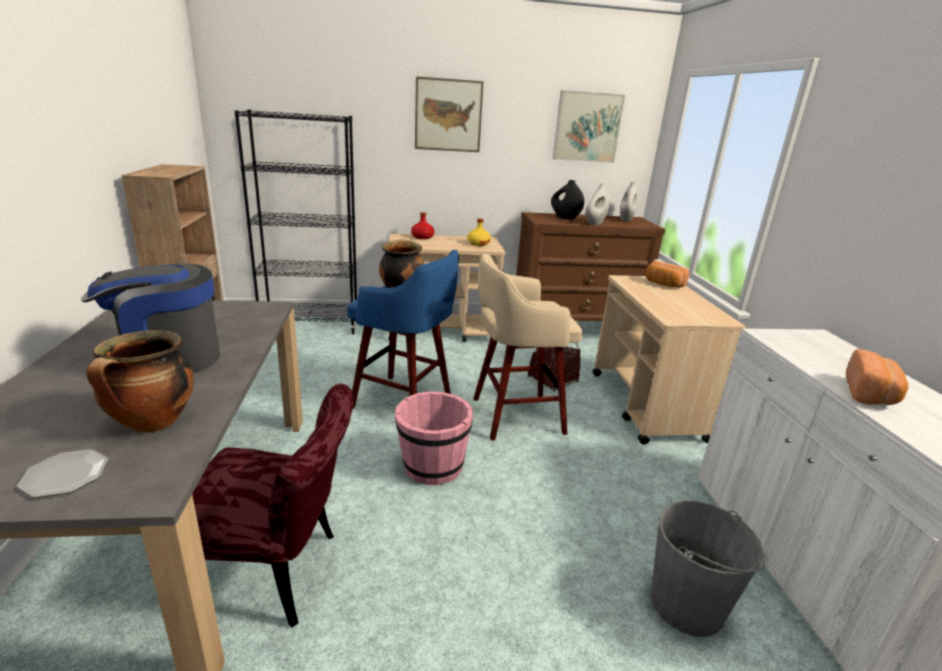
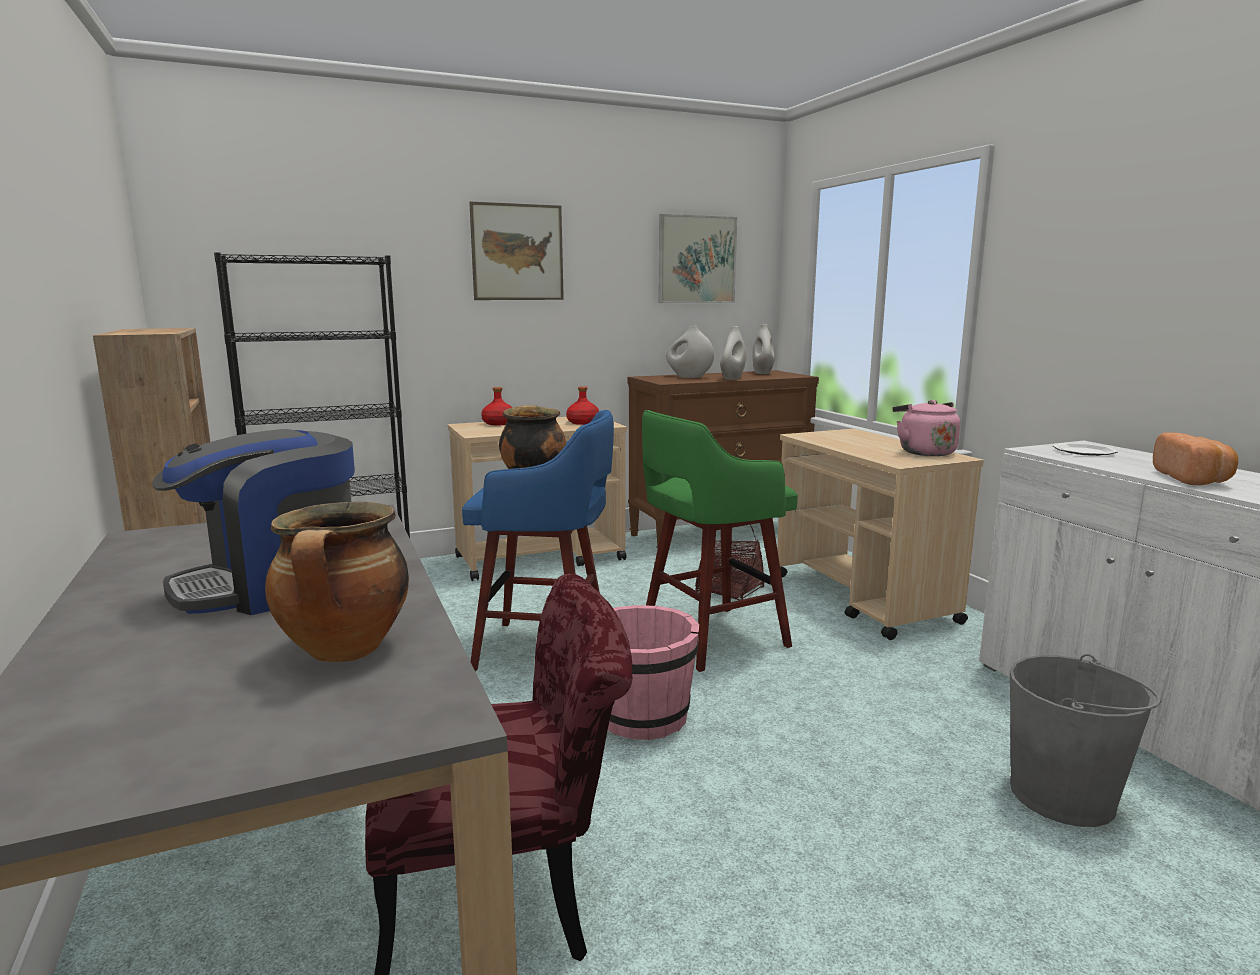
camera: 15 degrees left, 10 degrees down
(65, 475) = (276, 726): plate -> plate (1083, 452)
(478, 244) = (582, 422): yellow bottle -> red bottle
(514, 416) = (709, 638): beige stool -> green stool
(565, 218) = (689, 377): black vase -> white vase
(663, 284) = (852, 435): bread -> none
(703, 311) = (924, 452): none -> pink kettle

